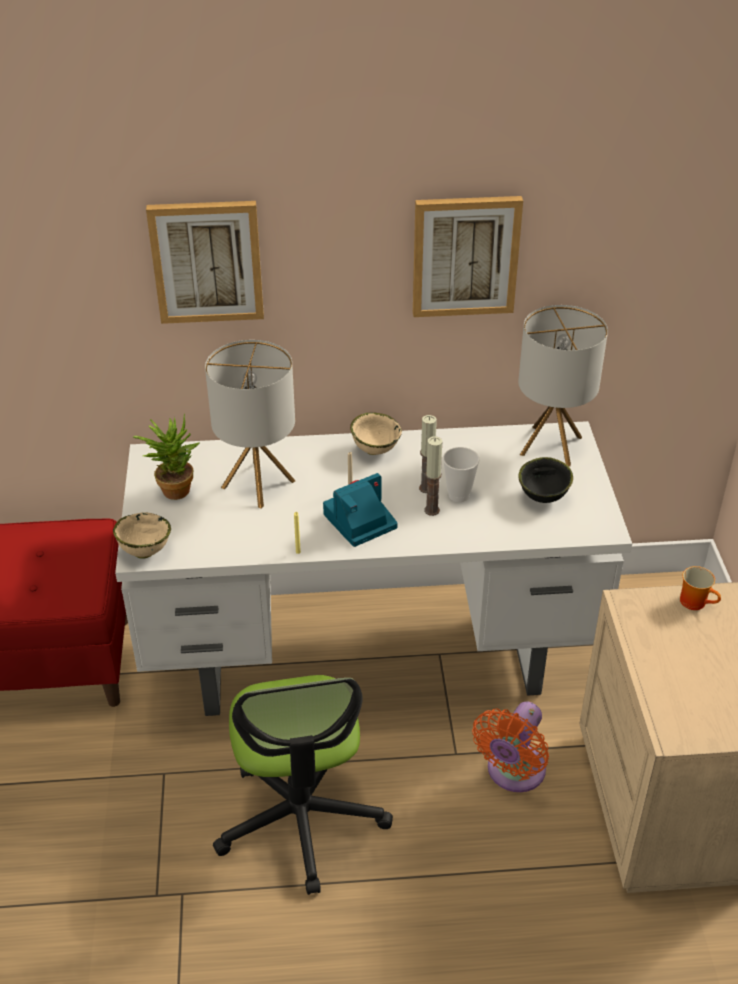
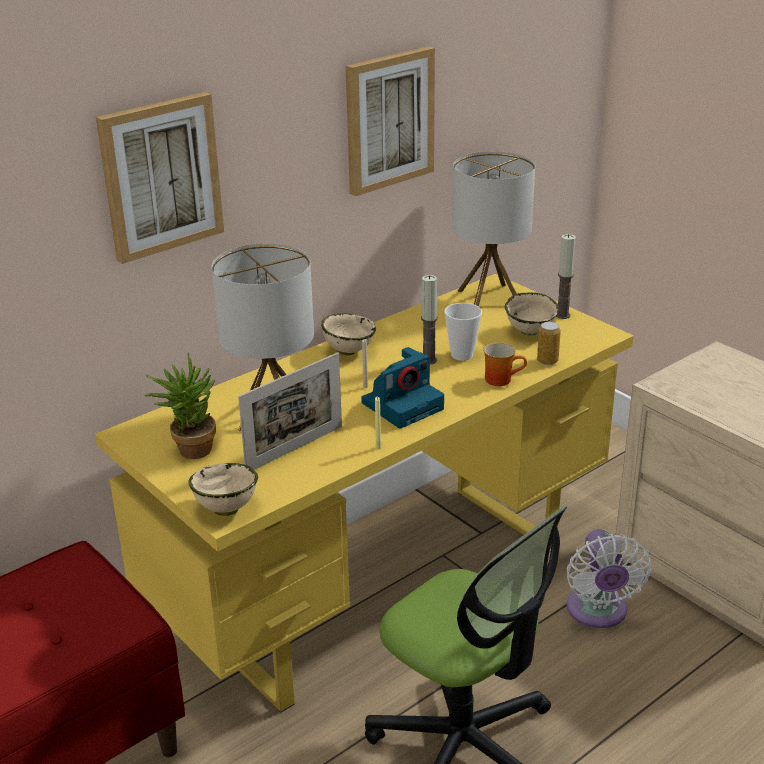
camera: 35 degrees left, 10 degrees down
(240, 523) = (295, 449): none -> picture frame
(359, 522) = (403, 405): camera -> camera turned 150 degrees counterclockwise
(370, 655) = (385, 584): white desk -> yellow desk
(431, 510) = (454, 373): candle -> candle (562, 315)
(513, 773) = (598, 612): orange fan -> white fan
(522, 534) = (547, 361): none -> can
(544, 498) = (531, 331): black bowl -> beige bowl
(696, 602) = (705, 364): mug -> mug (501, 379)

